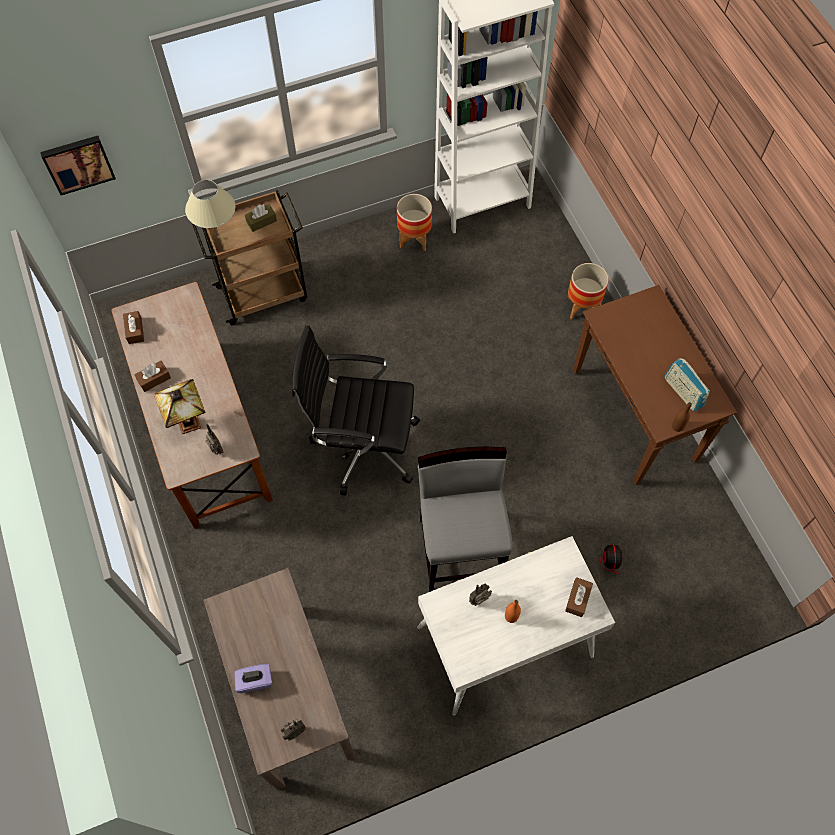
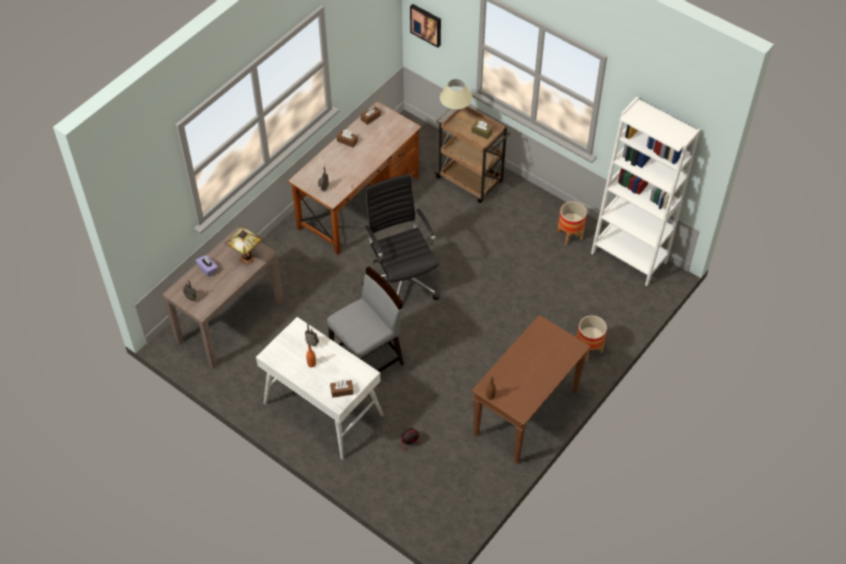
camera: 60 degrees right, 10 degrees down
(190, 424) = (331, 170): table lamp -> table lamp (247, 260)
(683, 392) = (517, 390): radio -> none

